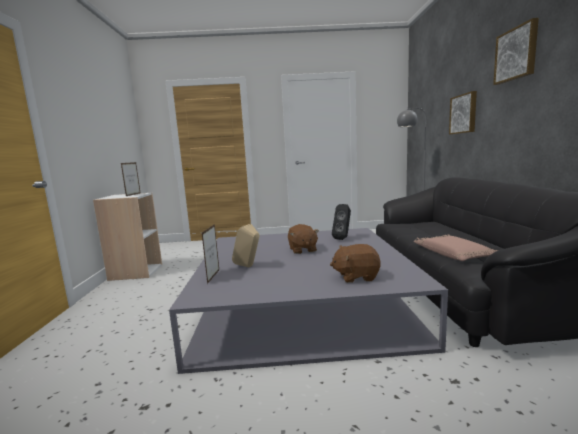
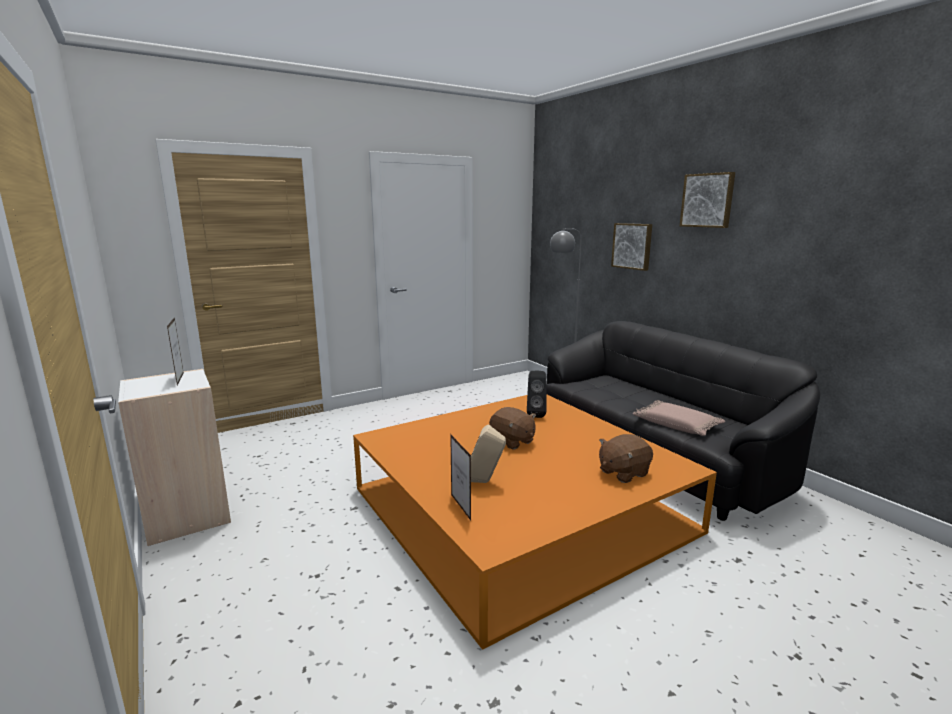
camera: 30 degrees left, 5 degrees up
(302, 302) = (521, 509): grey coffee table -> orange coffee table

